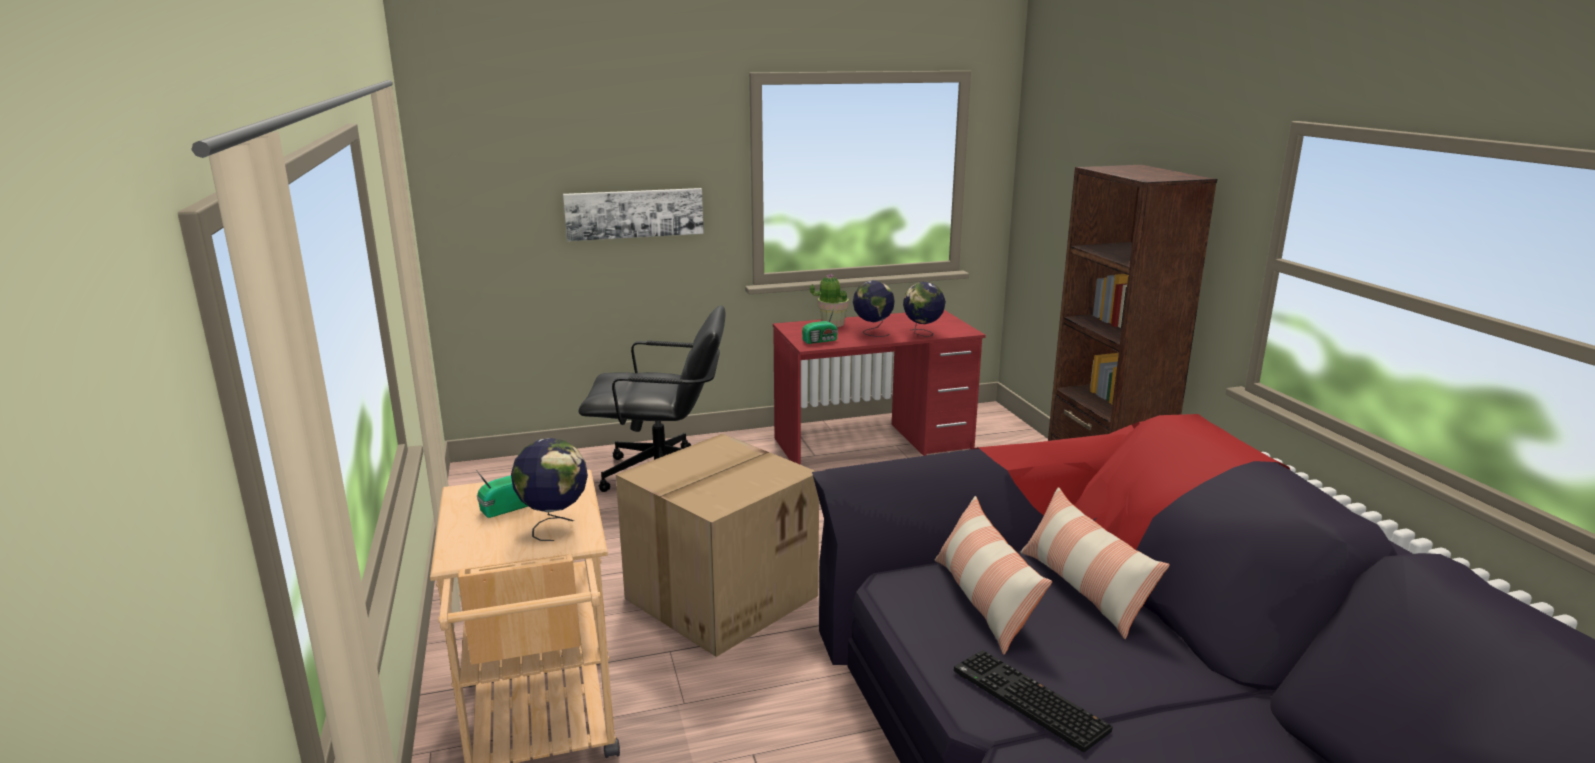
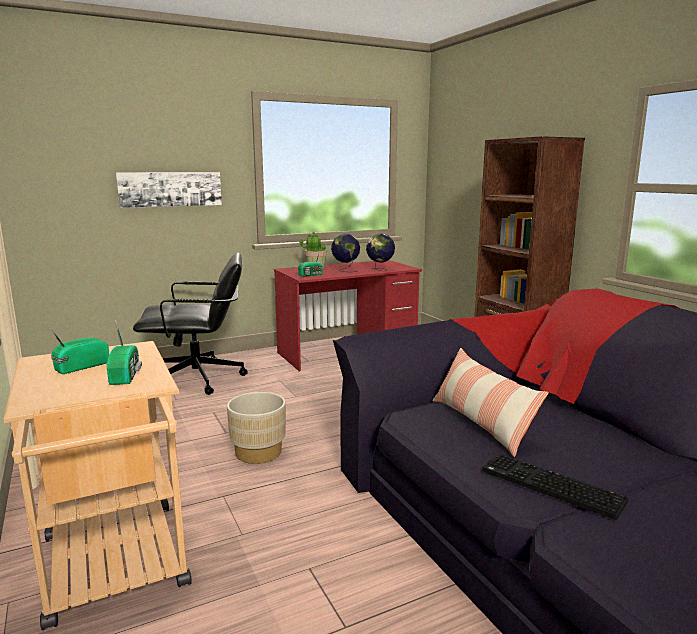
camera: 10 degrees left, 5 degrees down
(554, 525) = (126, 375): globe -> radio
(721, 595) = (258, 452): cardboard box -> beige planter
(1083, 589) = (548, 410): pillow -> none

